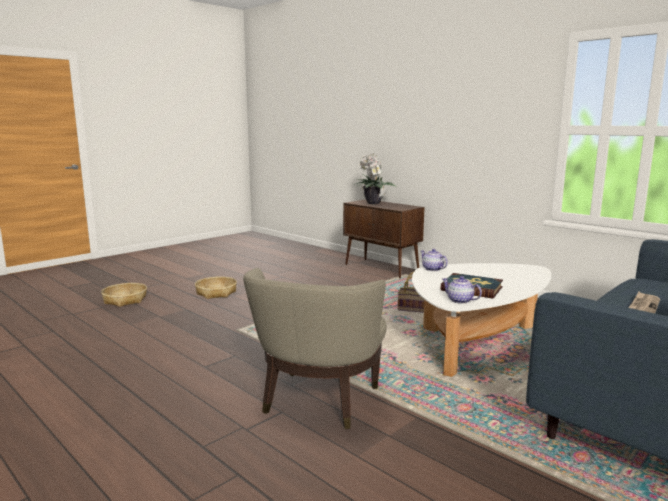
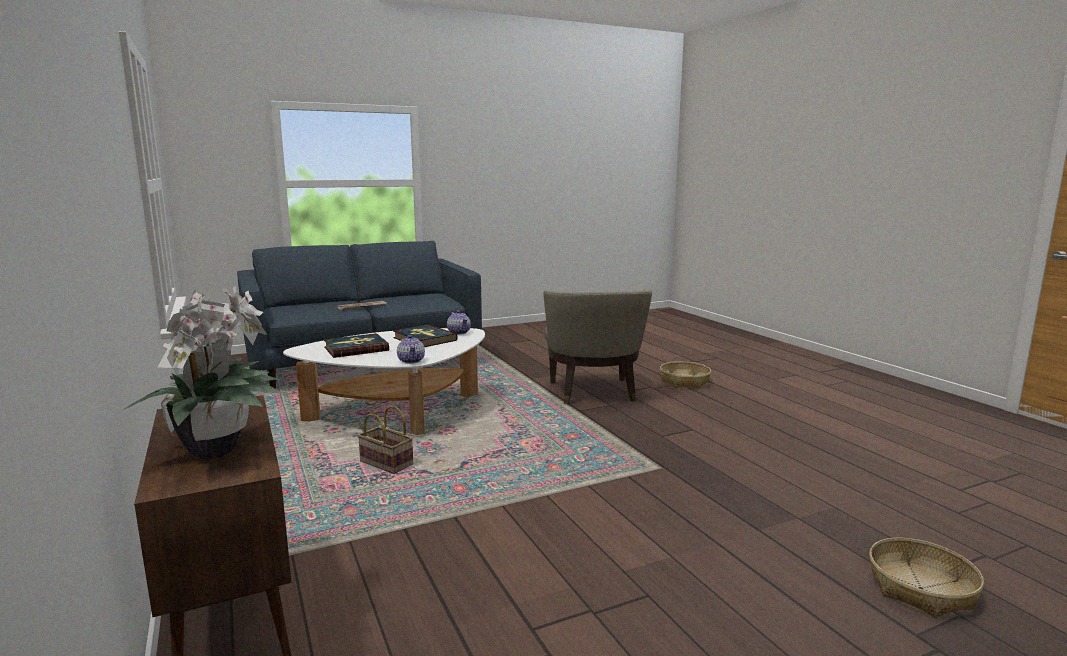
camera: 160 degrees left, 0 degrees up
(216, 293) = (711, 576): basket -> basket (684, 381)
(318, 402) = (594, 393): beige armchair -> beige armchair turned 135 degrees clockwise
(499, 273) = (356, 349): none -> book

